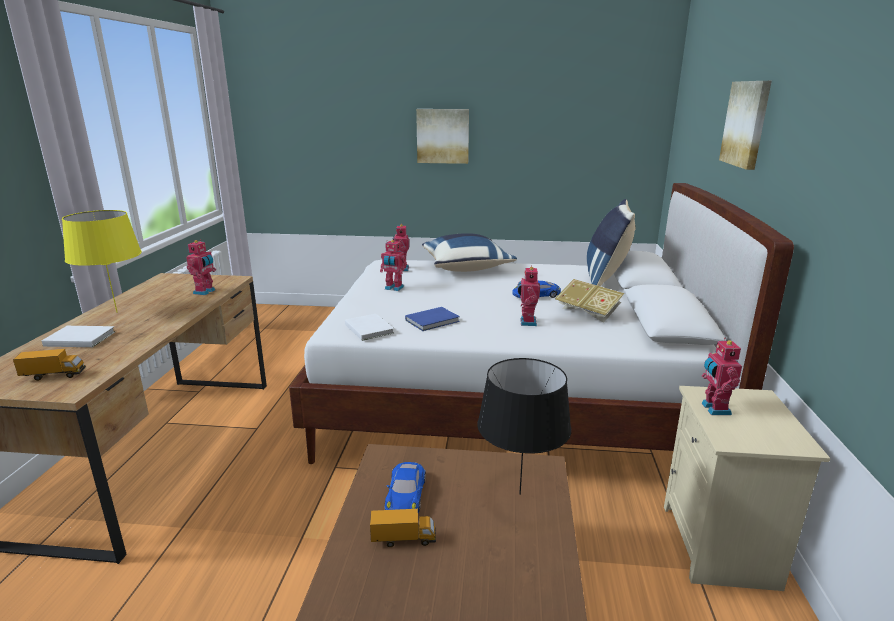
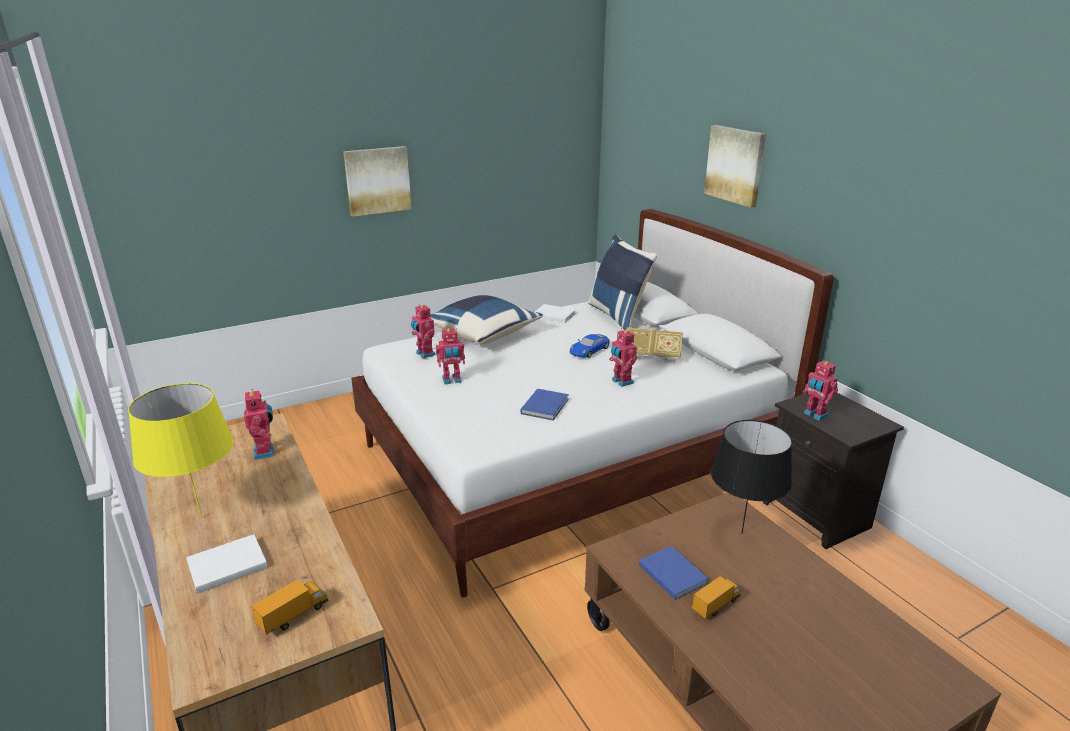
camera: 35 degrees left, 5 degrees up
(369, 328) = (502, 434): white book -> white book (553, 314)
(406, 495) = (672, 573): blue toy car -> blue book
(721, 547) = (818, 515): beige nightstand -> black nightstand

